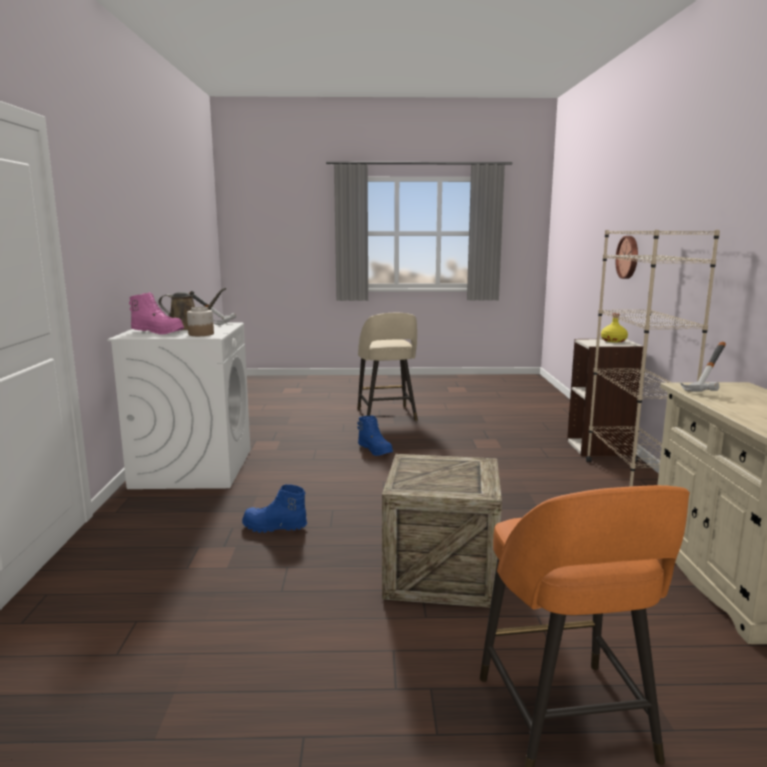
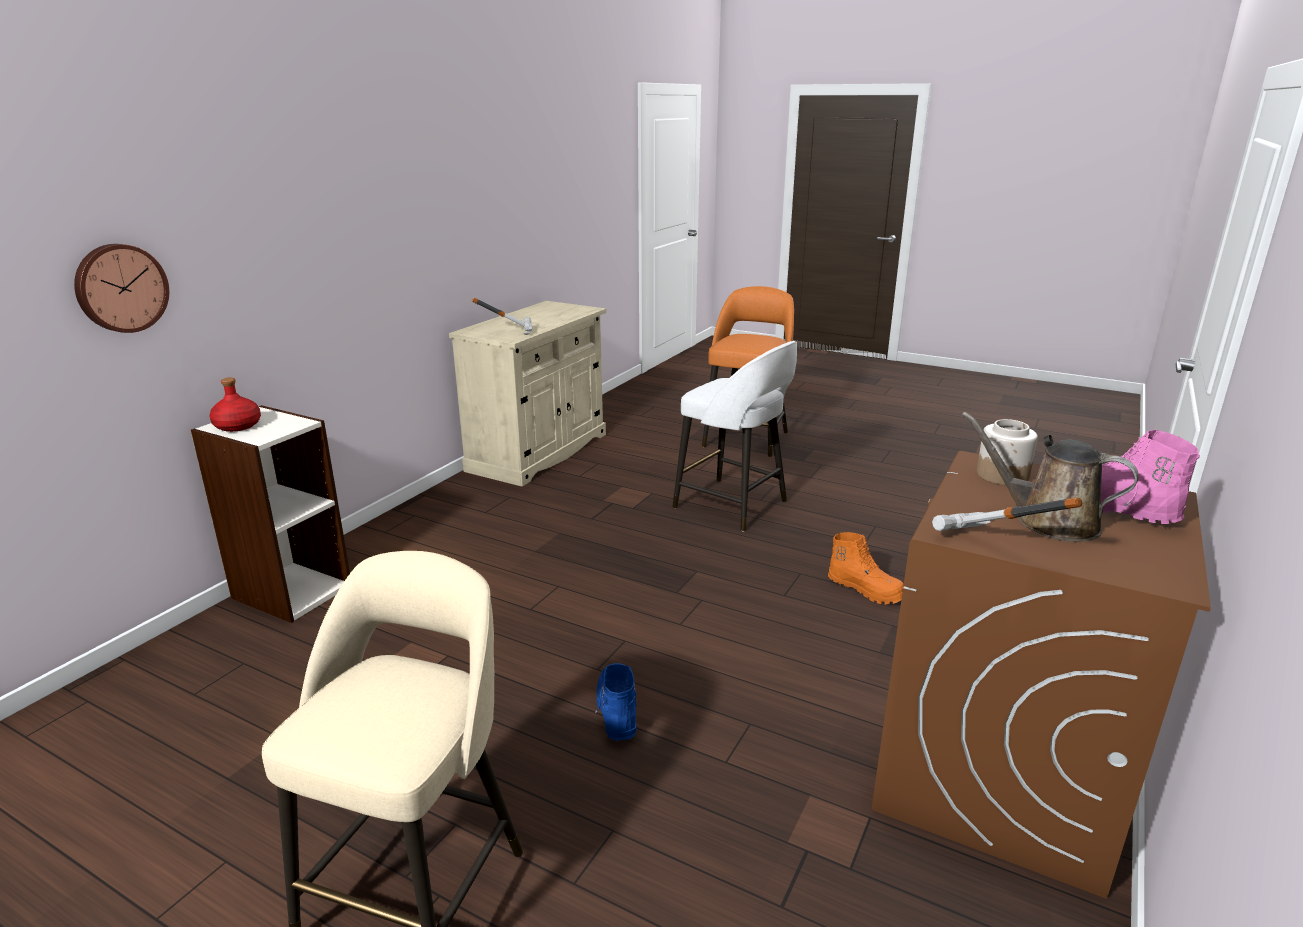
camera: 150 degrees left, 10 degrees up
(193, 468) = (1000, 776): white washing machine -> brown washing machine
(274, 527) = (866, 590): blue boot -> orange boot
(441, 573) = (733, 505): crate -> white stool
(613, 341) = (238, 426): yellow bottle -> red bottle
(632, 481) = (399, 532): beige bookcase -> none

